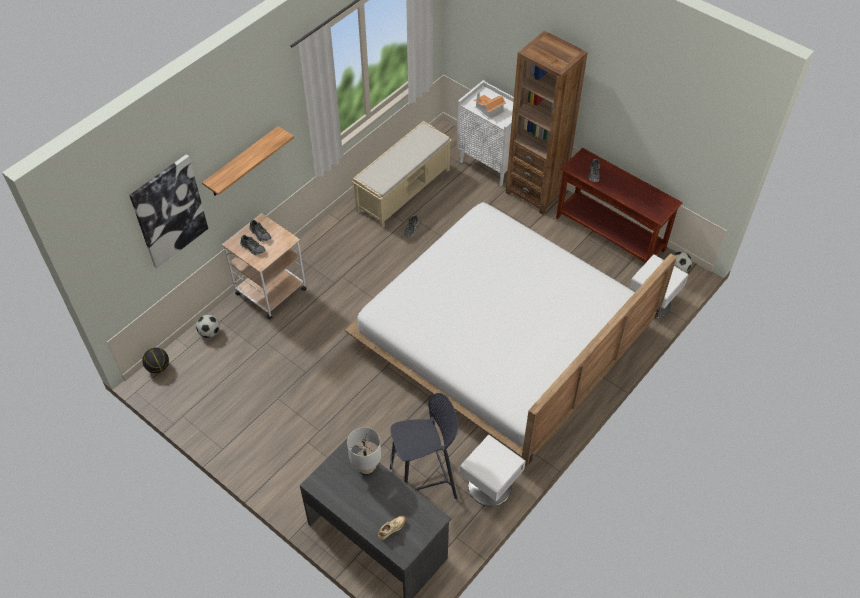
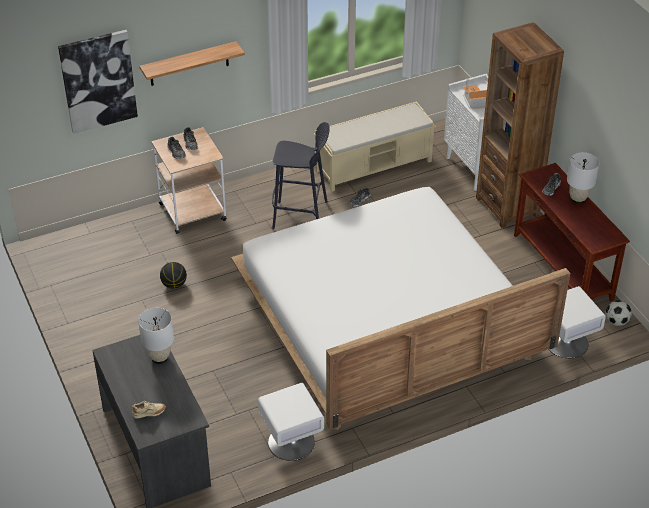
camera: 25 degrees right, 10 degrees down
(158, 367) = (54, 240): basketball -> basketball (174, 284)
(209, 332) = (116, 227): football -> none
(424, 479) = (232, 413): grey stool -> grey stool (301, 217)
(620, 176) = (578, 199): none -> white table lamp

